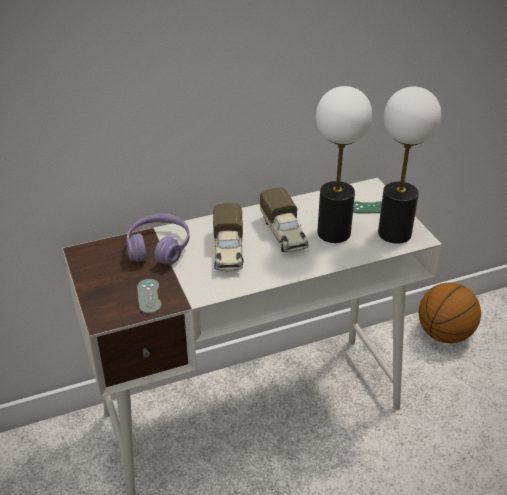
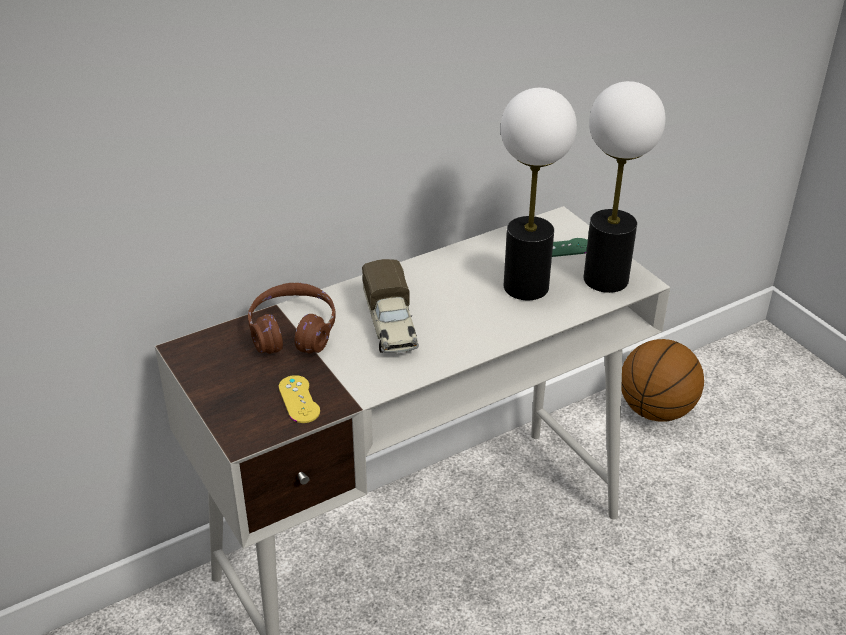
camera: 10 degrees left, 0 degrees up
(149, 296) = (299, 399): grey game controller -> yellow game controller
(158, 248) = (293, 332): purple headphones -> brown headphones
(284, 234) = (460, 295): toy truck -> none

